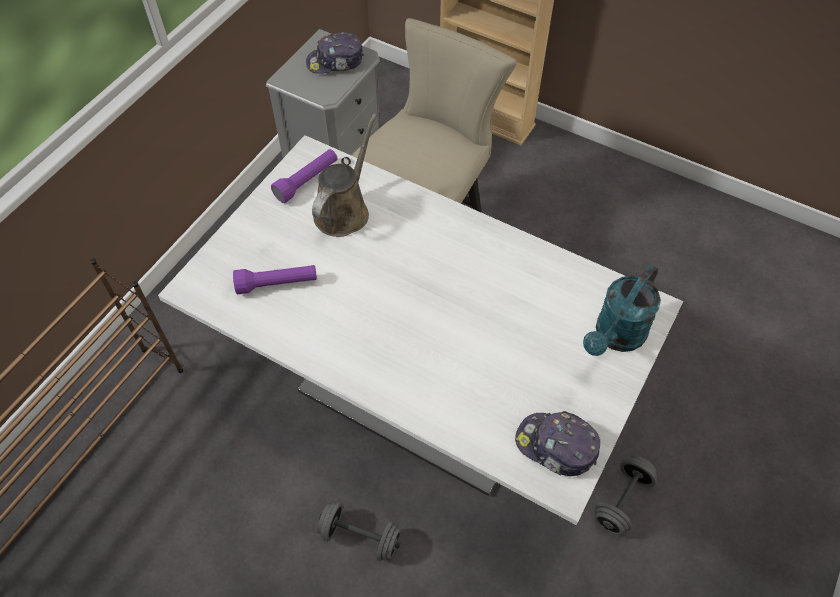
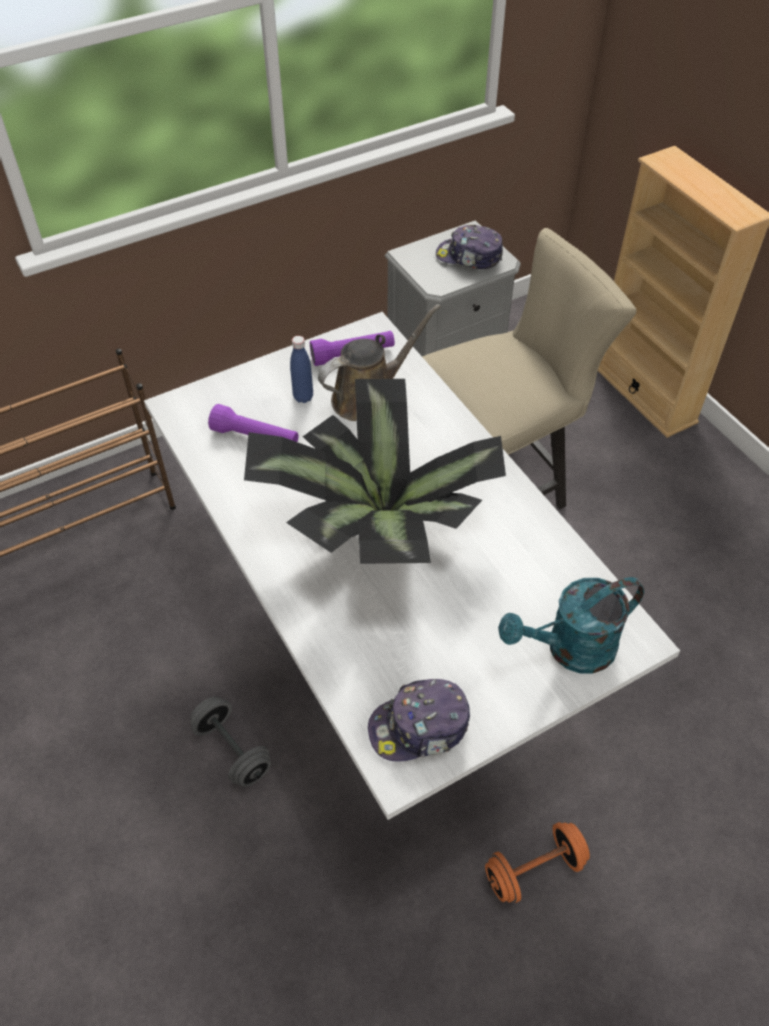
camera: 30 degrees right, 5 degrees down
(292, 233) = (303, 397): none -> blue bottle
(422, 313) = (375, 528): none -> potted plant
(556, 447) = (420, 727): cap -> cap turned 75 degrees counterclockwise
(621, 501) = (534, 870): grey dumbbell -> orange dumbbell

